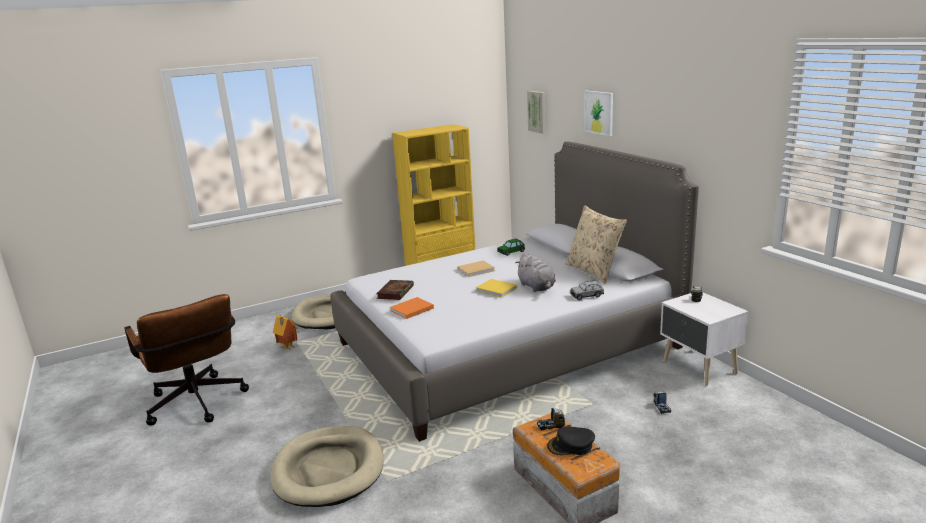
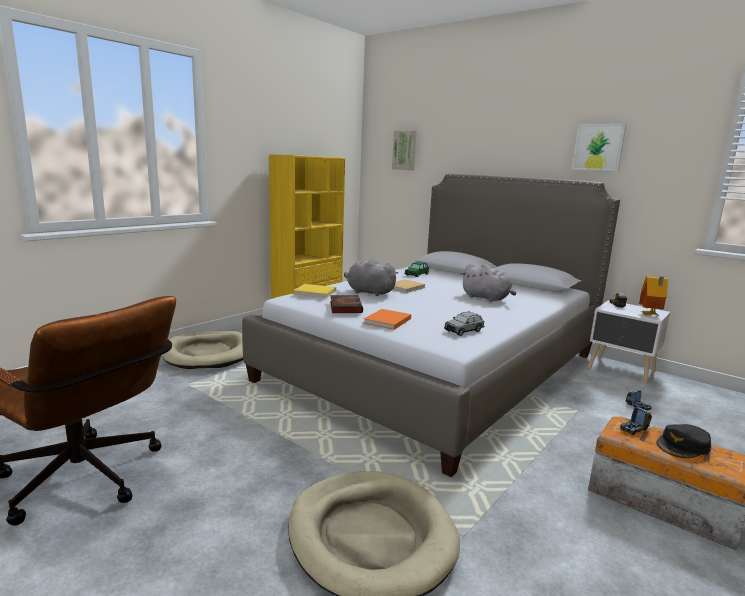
camera: 25 degrees left, 5 degrees down
(287, 348) = (179, 392): toy house -> toy house (650, 315)
(434, 275) = (368, 292): none -> grey plush toy
(497, 289) = (452, 301): yellow book -> yellow book (316, 292)
(587, 296) = (543, 303): grey toy car -> grey toy car (463, 331)
(594, 271) = (517, 286): beige pillow -> none
(599, 112) = (488, 144): picture -> picture (598, 147)

